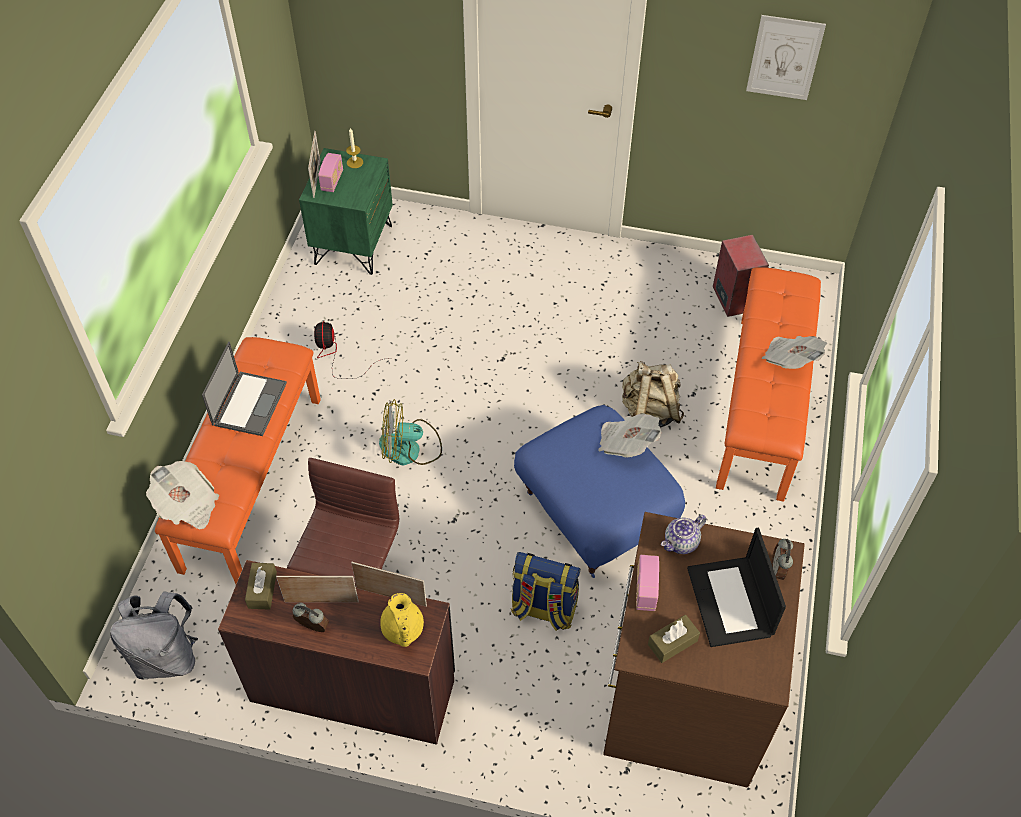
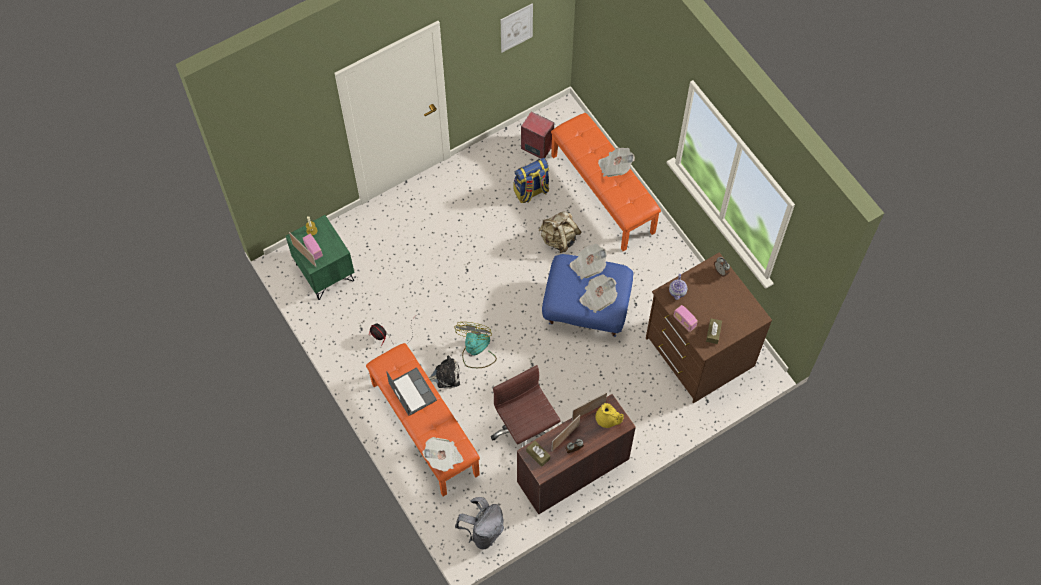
camera: 45 degrees left, 10 degrees up
(344, 446) = (445, 375): none -> plush toy
(410, 449) = (476, 350): fan -> fan turned 150 degrees clockwise
(543, 609) = (610, 368): backpack -> backpack (531, 191)
(595, 490) = (597, 298): none -> newspaper
(731, 602) = (717, 299): laptop -> none

